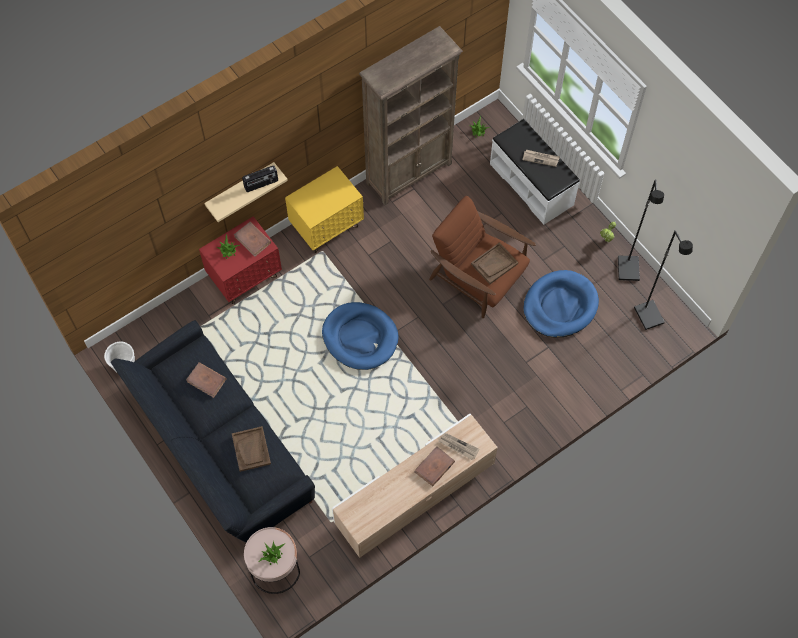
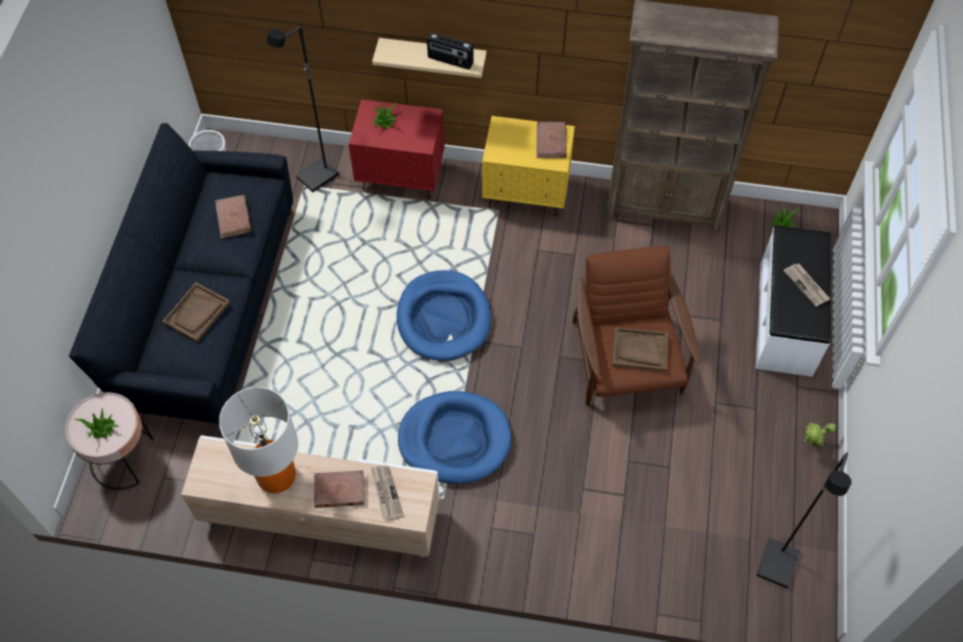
camera: 45 degrees right, 5 degrees down
(252, 240) = (417, 129): brown book -> brown book (551, 142)
(395, 489) = (276, 475): none -> table lamp
(560, 306) = (684, 465): blue dog bed -> blue dog bed (454, 439)
(629, 269) = (806, 495): black floor lamp -> black floor lamp (318, 177)

